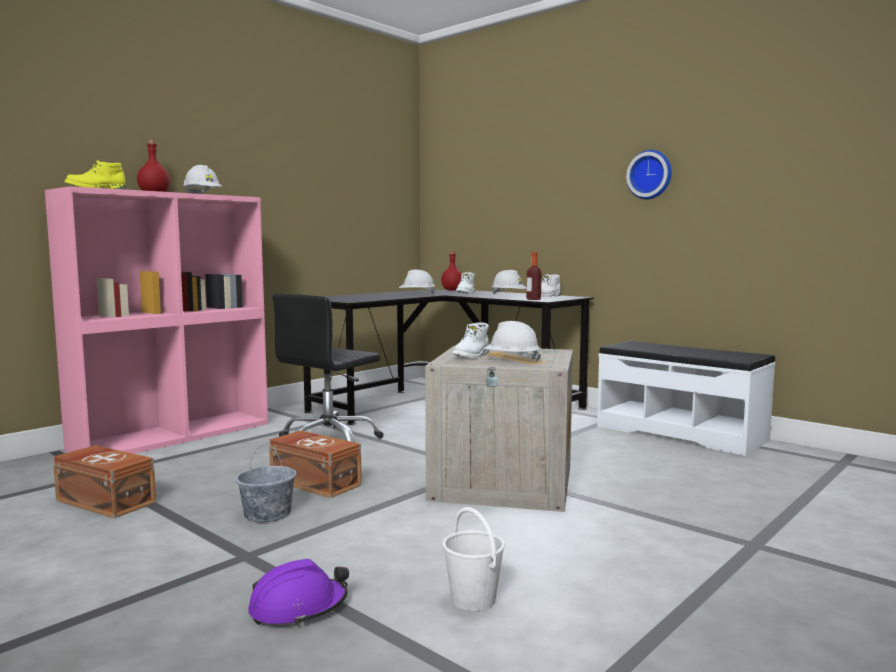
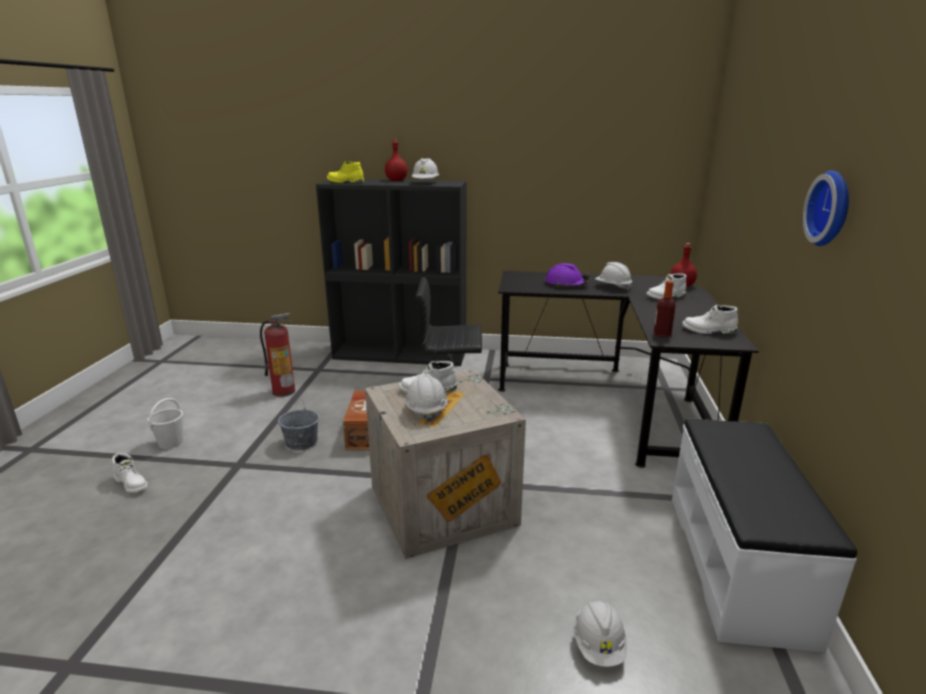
camera: 55 degrees right, 15 degrees up
(106, 501) = (284, 391): brown storage box -> fire extinguisher
(140, 639) = (132, 483): none -> white boot
(173, 435) = (401, 354): pink bookcase -> black bookcase
(298, 608) = (180, 512): purple hard hat -> purple hard hat (566, 284)
(473, 600) = (218, 572): white bucket -> white bucket (170, 443)
(509, 295) = (687, 314): white hard hat -> white hard hat (598, 646)

